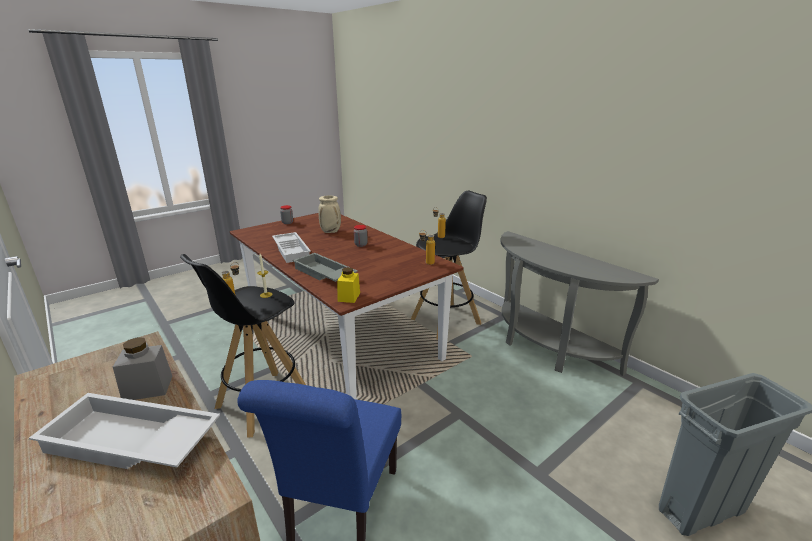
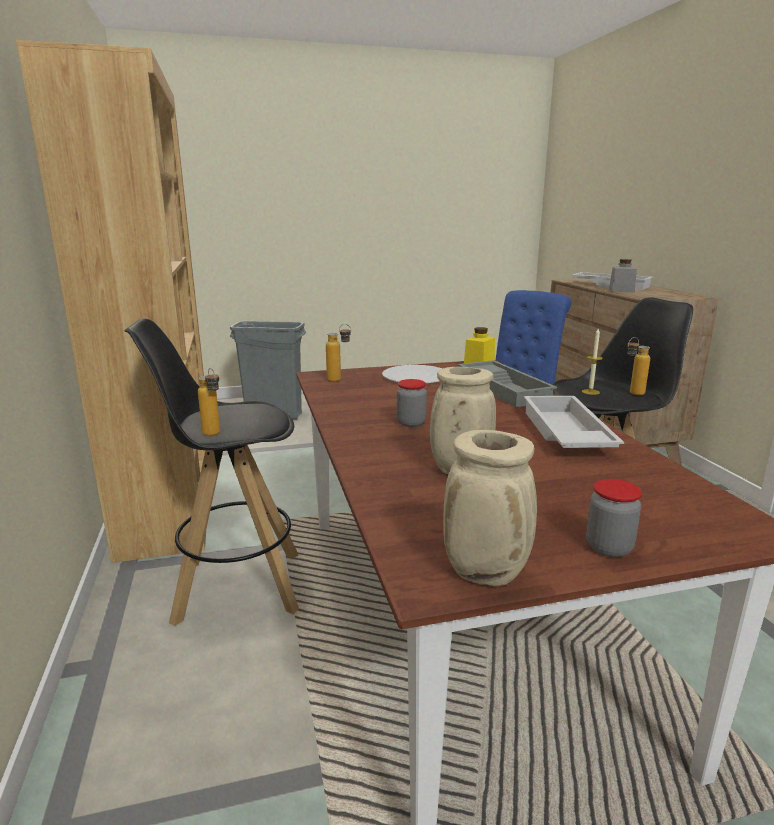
camera: 155 degrees left, 5 degrees down
(316, 215) = (487, 573): none -> beige vase
(385, 275) = (415, 377): none -> white plate
(546, 347) = (170, 507): grey console table -> brown bookcase

